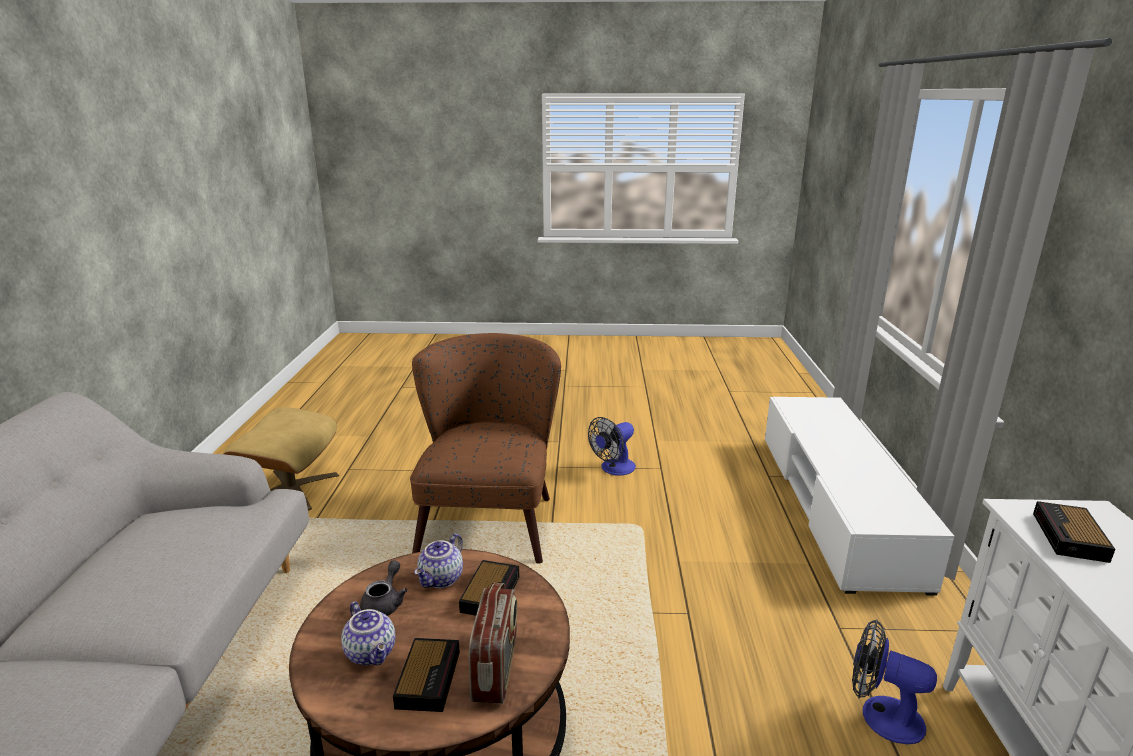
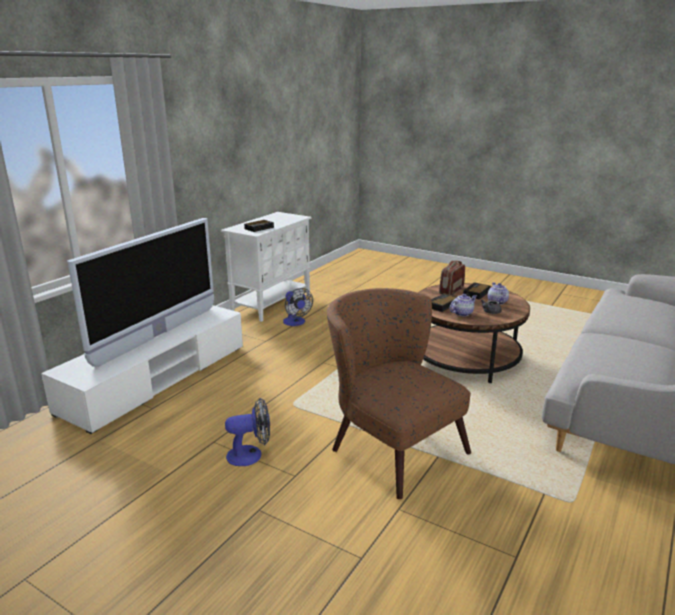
camera: 150 degrees left, 0 degrees up
(291, 489) = (581, 545): beige ottoman -> none
(490, 517) = (390, 445): brown armchair -> brown armchair turned 105 degrees clockwise
(851, 459) = (158, 335): none -> television

